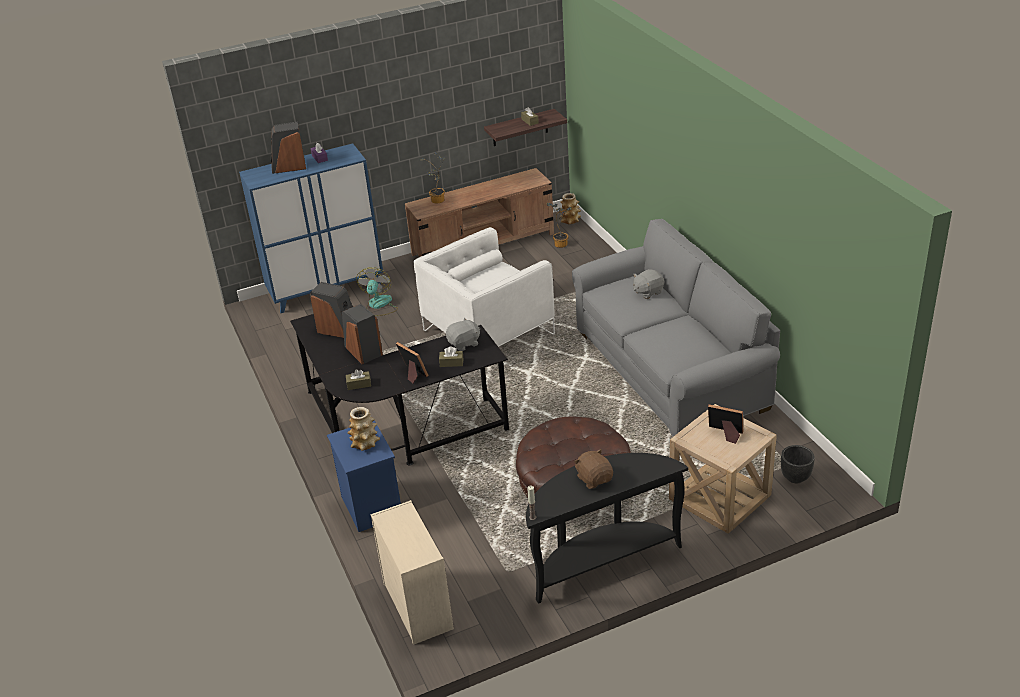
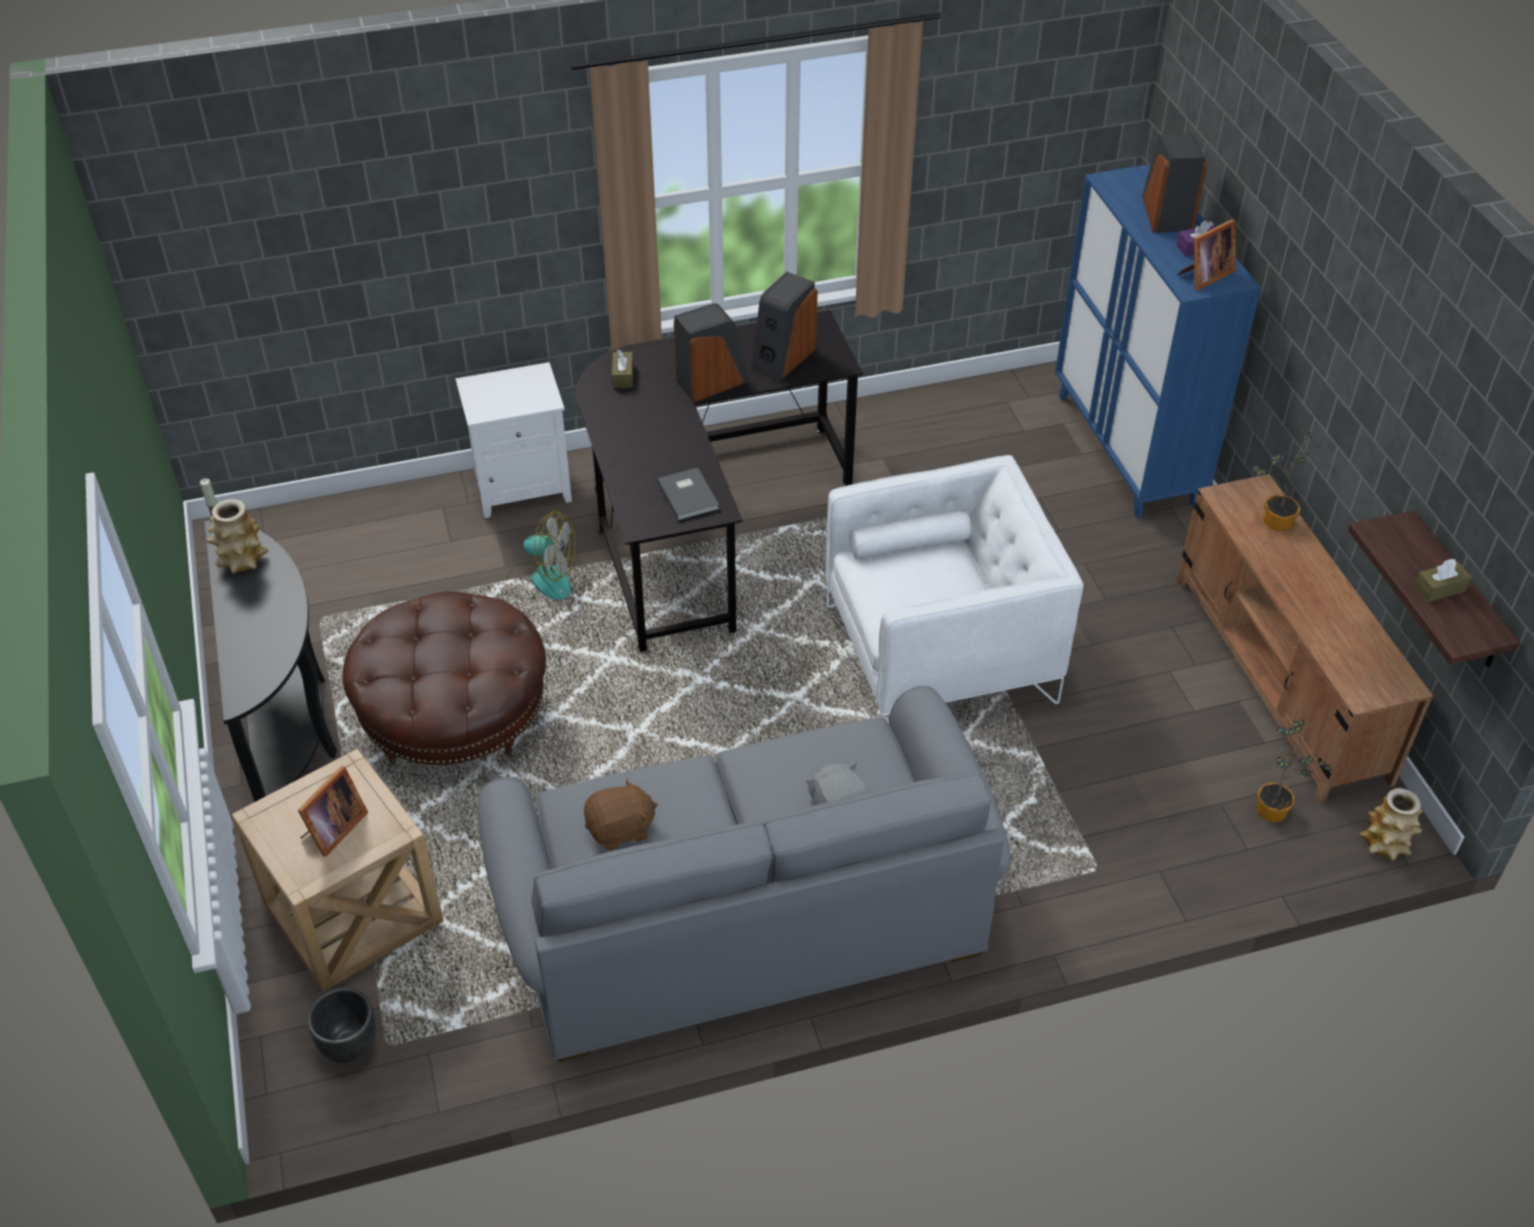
camera: 95 degrees right, 10 degrees up
(365, 443) = (510, 397): vase -> vase (241, 559)
(370, 506) = (523, 486): blue nightstand -> white nightstand
(379, 305) = (1062, 513): fan -> fan (541, 581)
(412, 374) = (627, 432): picture frame -> picture frame (1204, 276)
(417, 605) = (308, 523): beige dresser -> none
(451, 363) = (639, 476): brown tissue box -> none
(464, 344) = (689, 495): grey plush toy -> grey book
(488, 333) = (940, 654): white armchair -> white armchair turned 105 degrees clockwise
(594, 479) = (260, 603): brown plush toy -> brown plush toy (621, 830)

